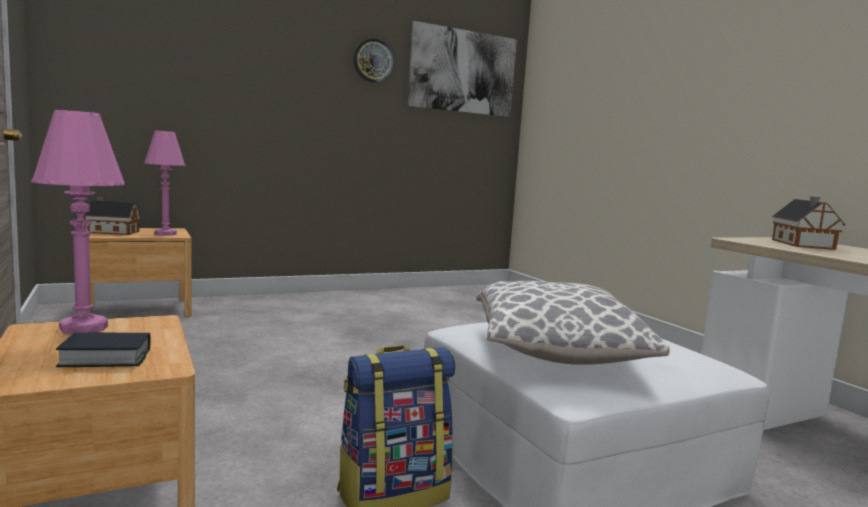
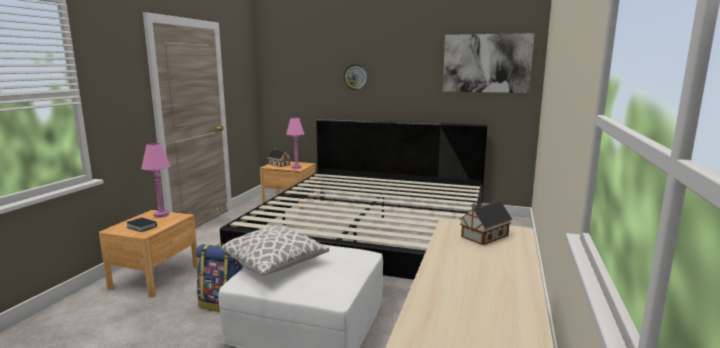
camera: 45 degrees right, 5 degrees up
(373, 60) = (418, 64): wall clock -> wall clock (356, 77)
(396, 333) = (372, 238): none -> bed

